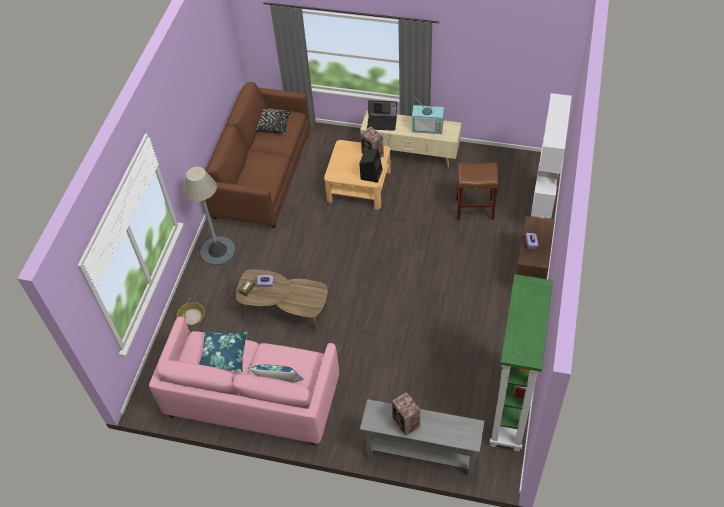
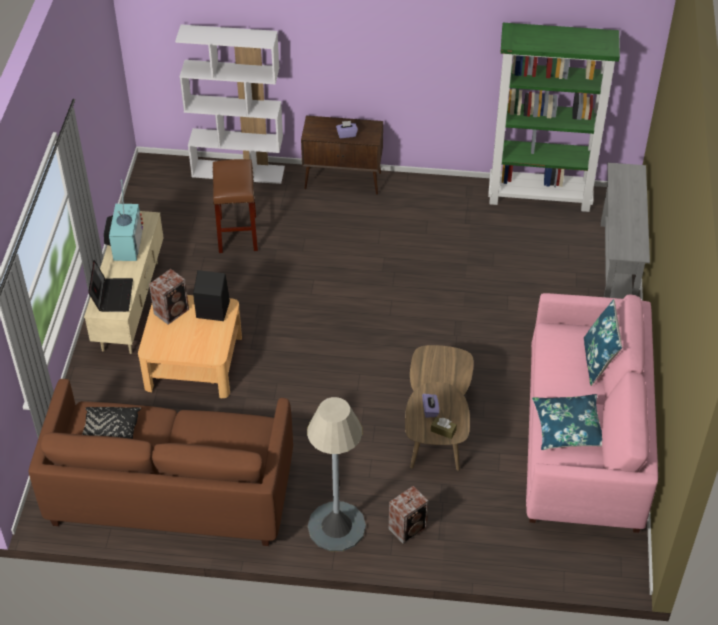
camera: 100 degrees left, 5 degrees down
(191, 316) = (466, 538): basket -> none
(406, 423) = (630, 223): speaker -> speaker (408, 528)

